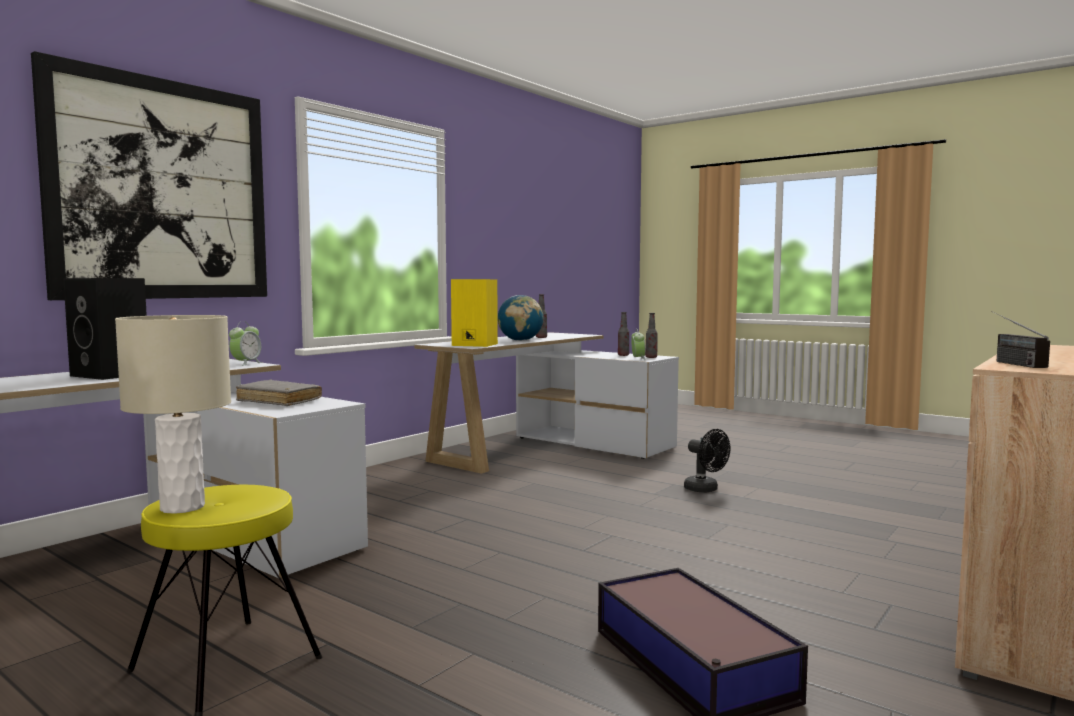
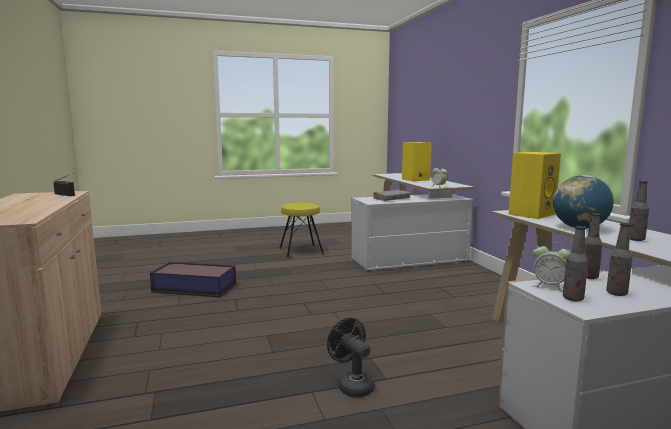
camera: 125 degrees right, 5 degrees up
(112, 375) = (415, 180): black speaker -> yellow speaker
(162, 190) = (466, 100): picture -> none
(182, 507) = (298, 203): beige table lamp -> none
(600, 357) = (588, 277): none -> bottle
(705, 489) = (352, 385): black fan -> black fan turned 60 degrees clockwise

